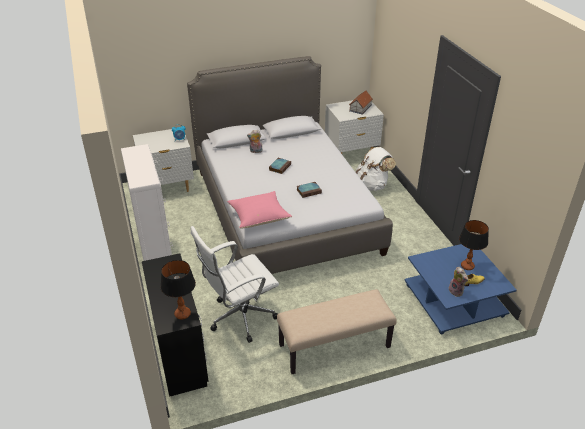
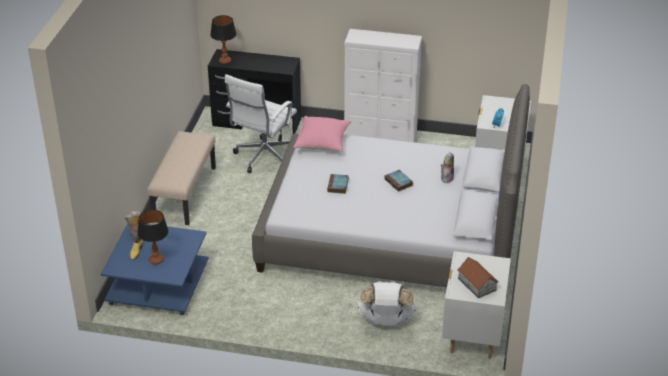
camera: 120 degrees right, 0 degrees up
(239, 318) = (263, 158): white office chair -> white office chair turned 150 degrees counterclockwise

